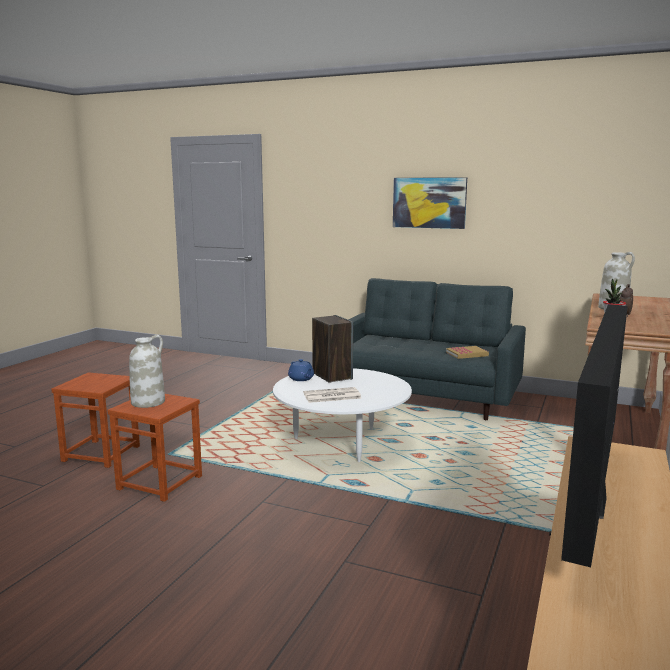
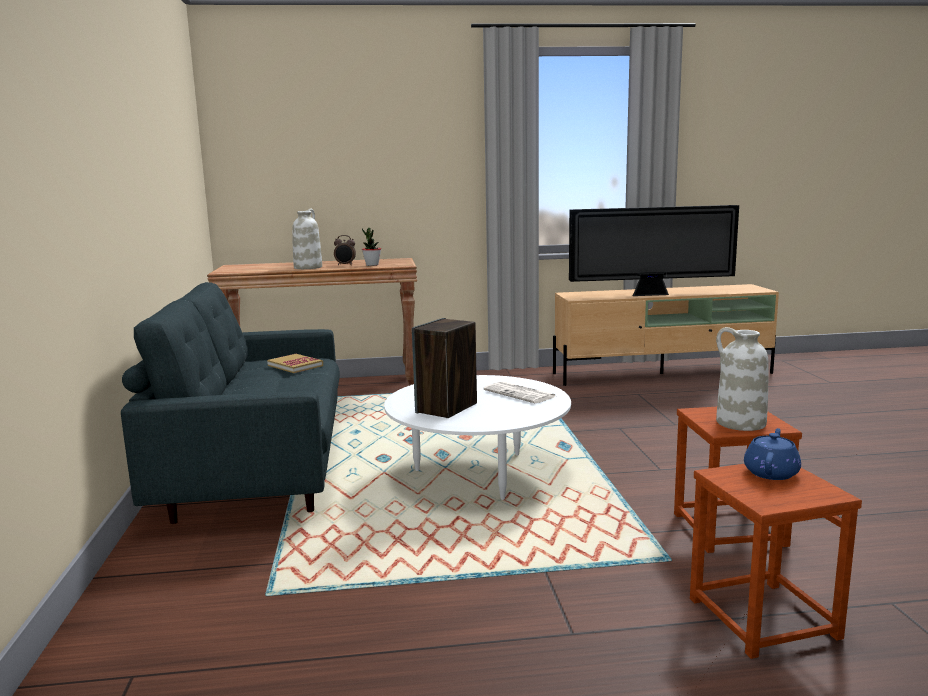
camera: 120 degrees left, 0 degrees up
(301, 379) = (481, 418): blue teapot -> blue teapot (771, 472)
(429, 202) = (114, 165): picture -> none

